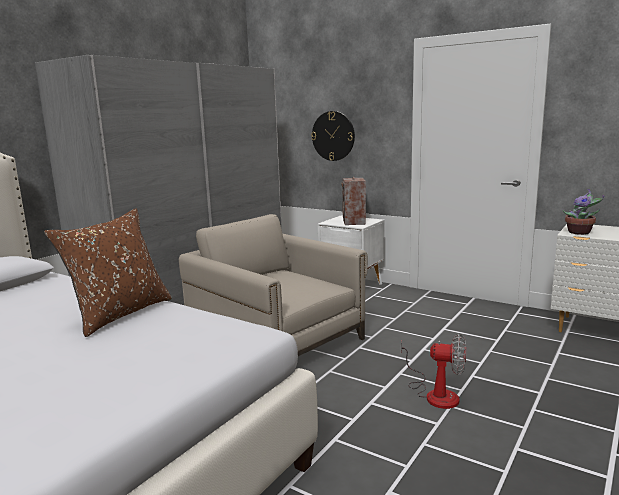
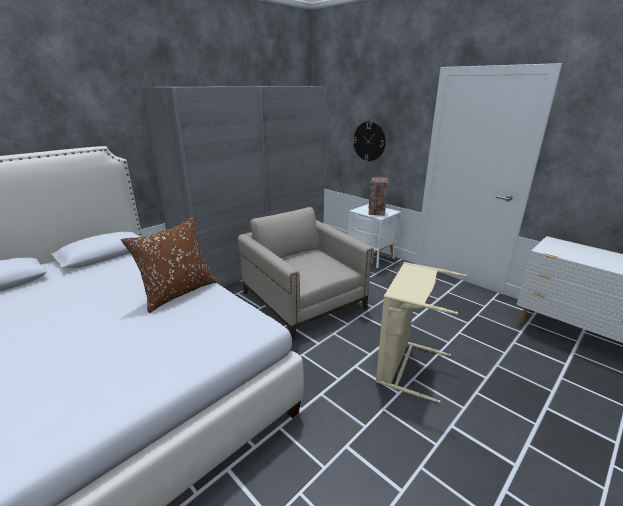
camera: 10 degrees right, 10 degrees up
(435, 393) = (405, 365): fan -> beige laundry basket
(580, 232) = (552, 250): potted plant -> none

